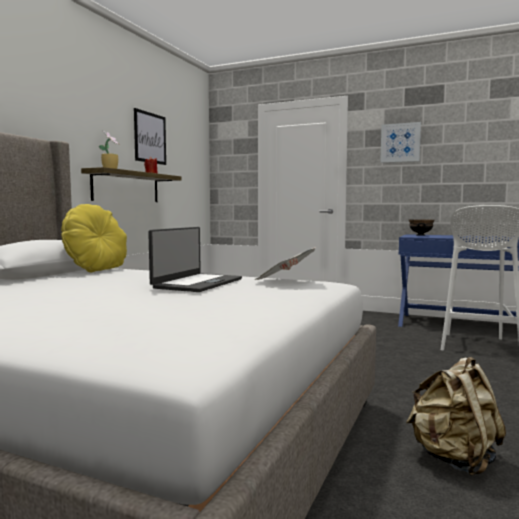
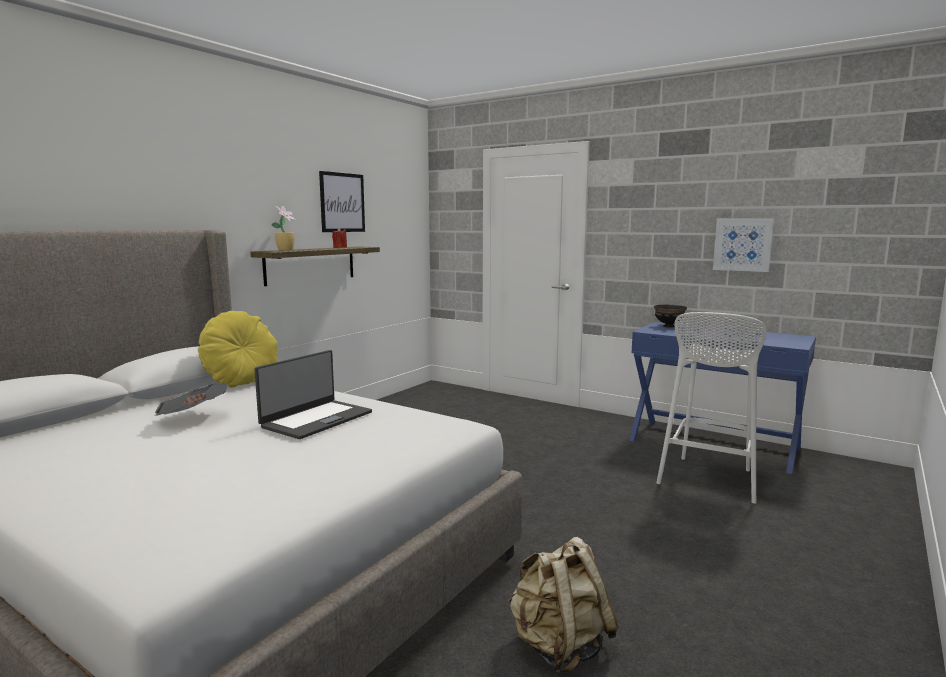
camera: 10 degrees right, 5 degrees up
(284, 282) = (413, 421): newspaper -> newspaper (193, 418)
(400, 142) = (652, 204): picture -> picture (742, 244)

